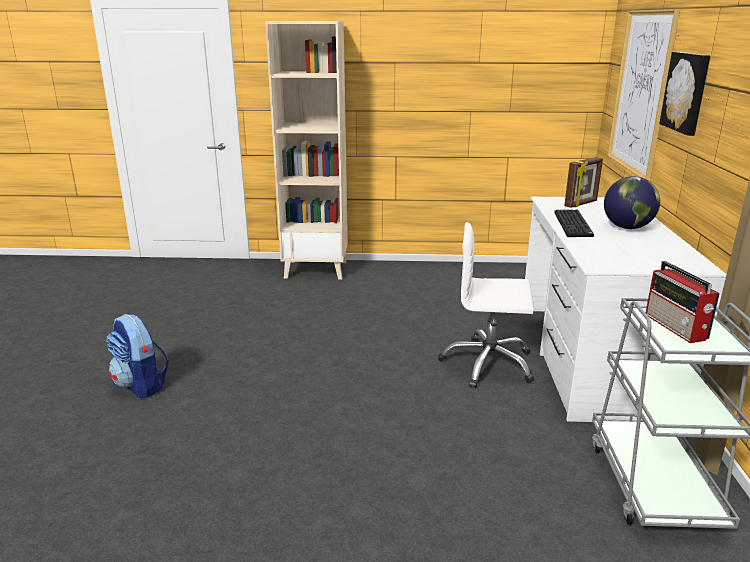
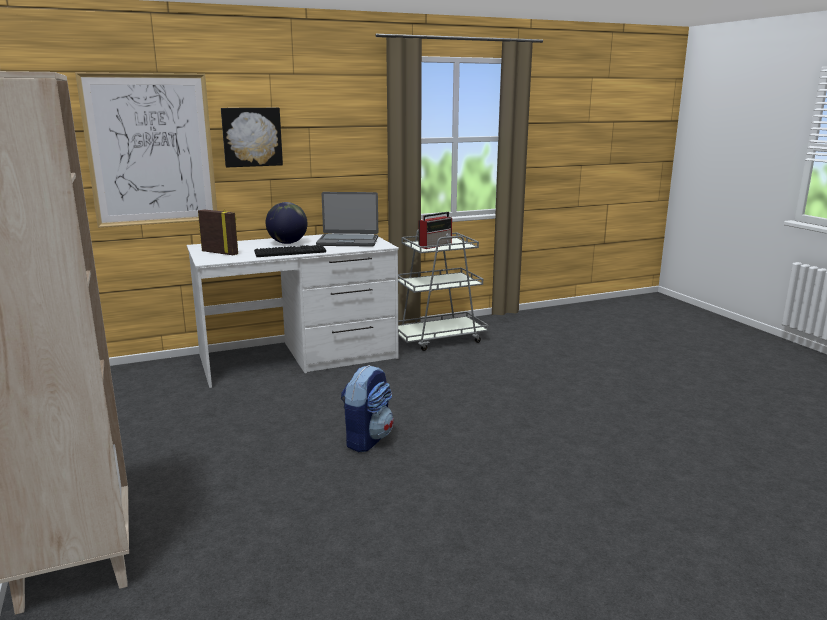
camera: 115 degrees left, 5 degrees down
(141, 385) = (549, 564): backpack -> backpack (367, 439)
(488, 364) = (336, 389): white office chair -> none
(634, 253) = (348, 241): none -> laptop

